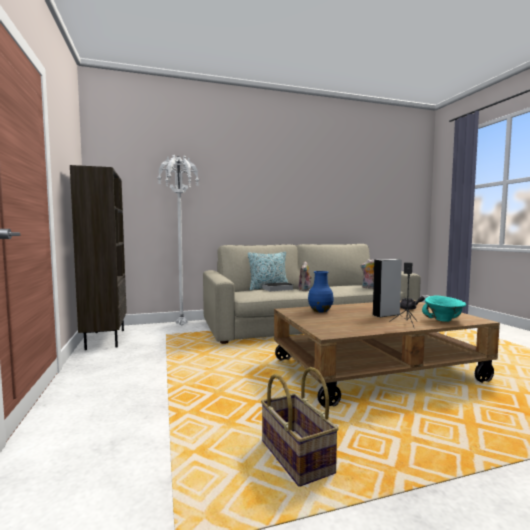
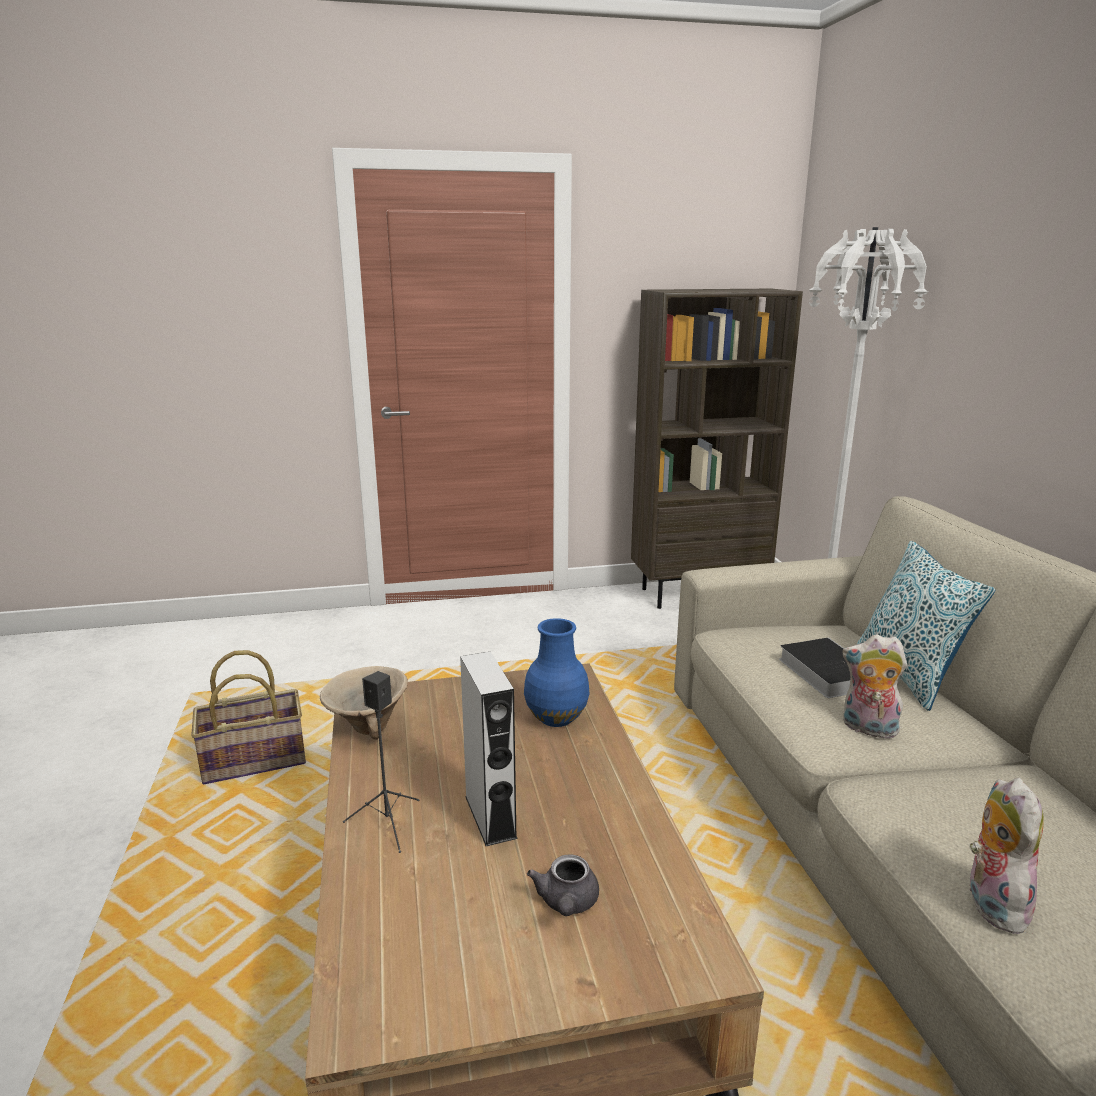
camera: 95 degrees right, 15 degrees up
(351, 331) = (366, 727): none -> beige bowl
(444, 320) = (387, 918): turquoise bowl -> none

